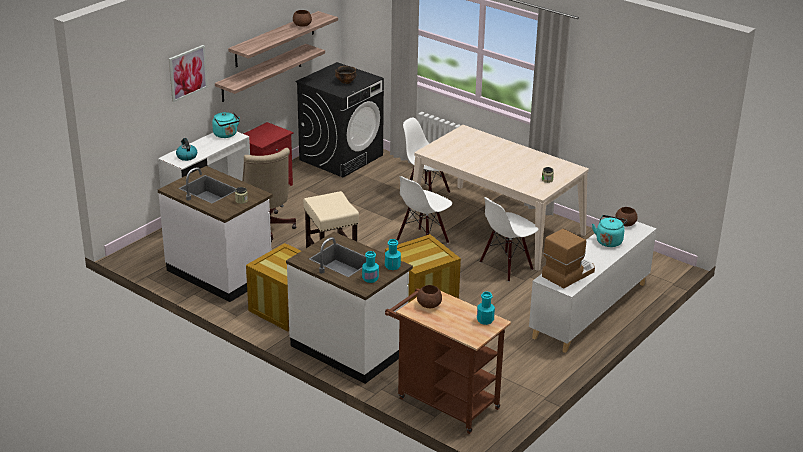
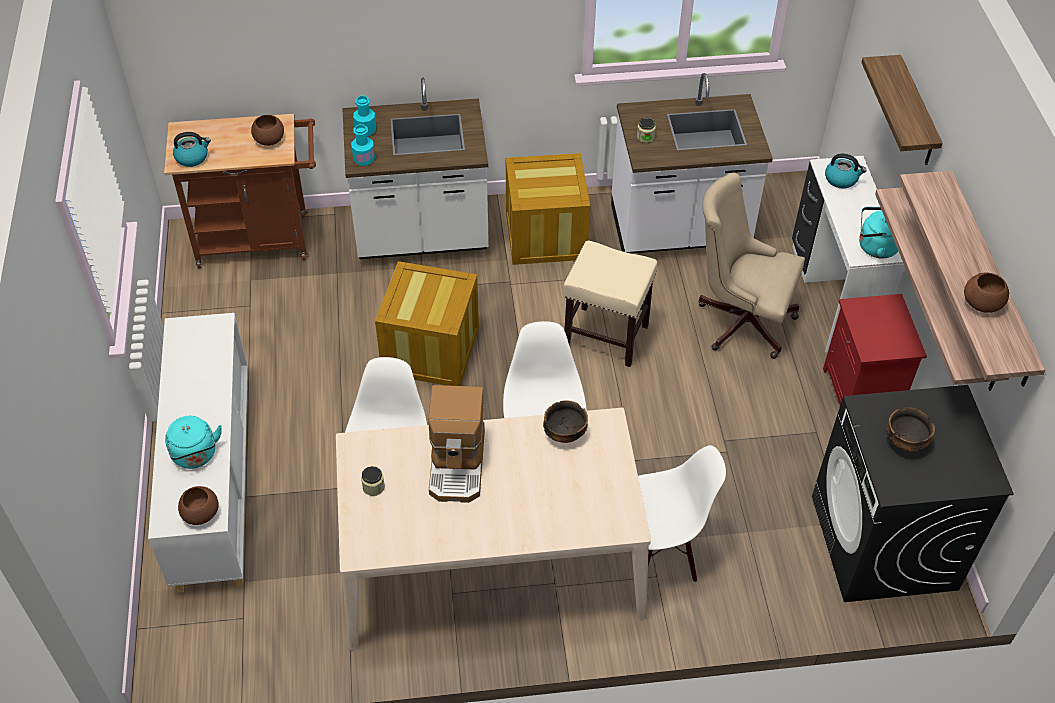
camera: 135 degrees right, 20 degrees up
(187, 73) = (916, 113): picture -> shelf
(449, 157) = (564, 433): none -> bowl
(485, 320) = (192, 157): turquoise bottle -> kettle
(568, 273) = (200, 353): coffee machine -> coffee machine (458, 464)

